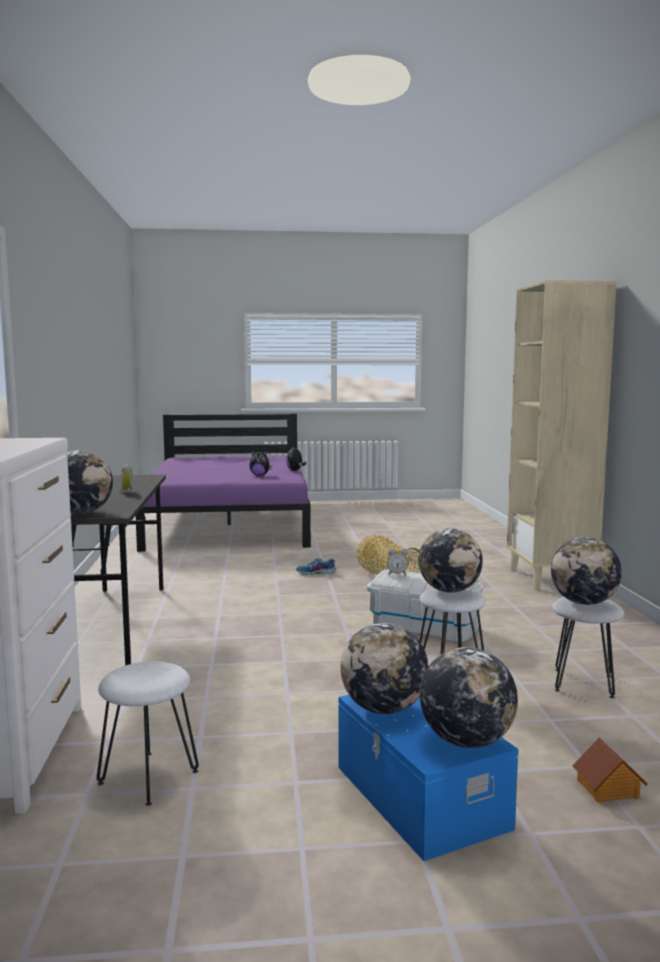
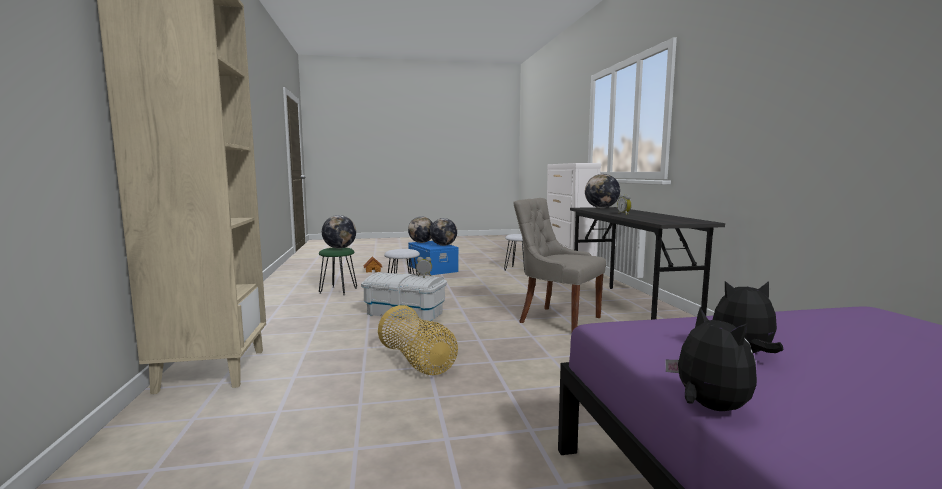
camera: 175 degrees right, 0 degrees up
(230, 611) = (557, 320): none -> grey chair
(316, 573) = (510, 370): shoe -> none
(449, 591) = (403, 250): globe -> none
(583, 682) = (338, 291): white stool -> green stool

